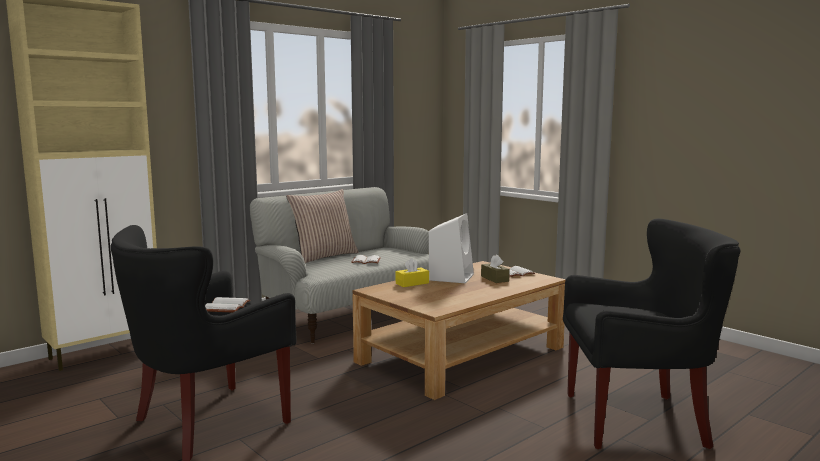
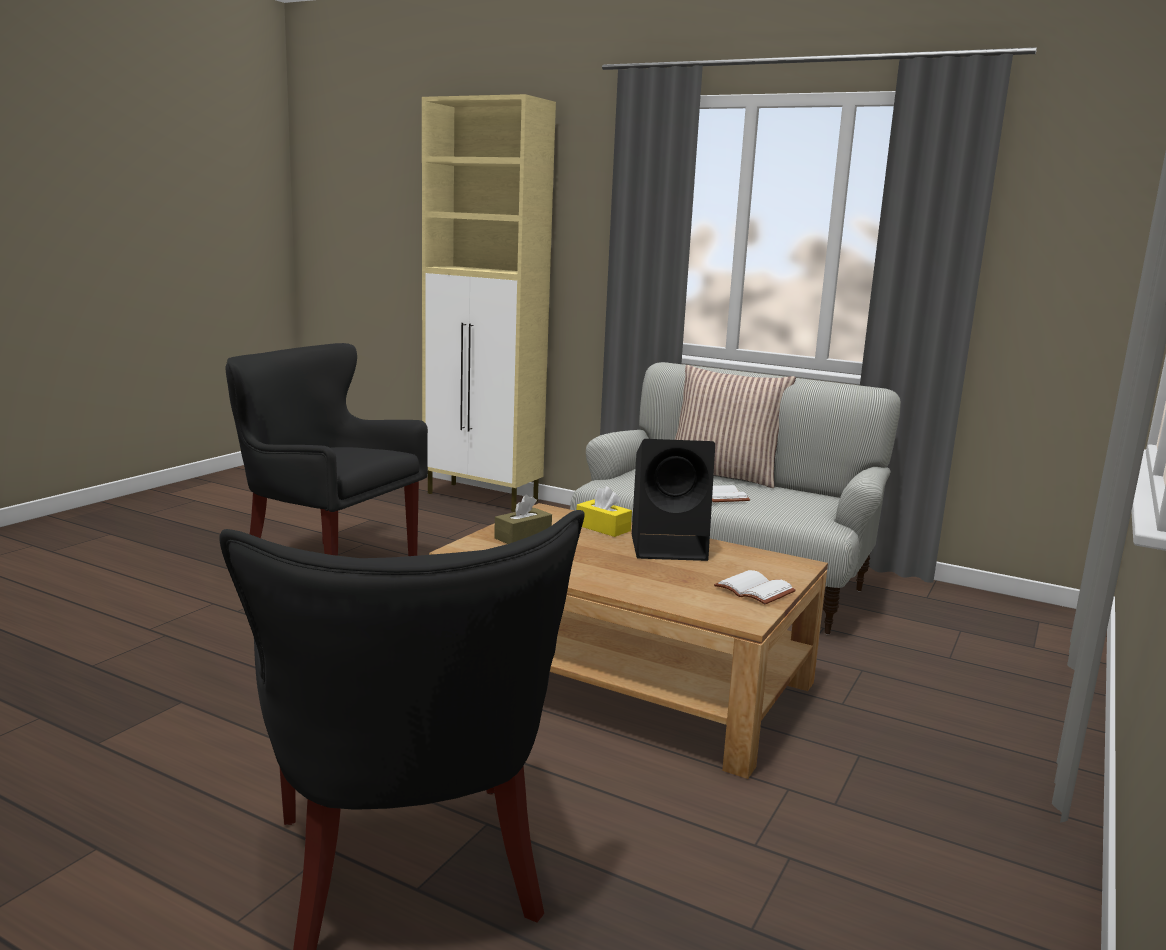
camera: 70 degrees right, 5 degrees up
(227, 307) = (349, 452): white book -> none
(451, 277) = (671, 547): white speaker -> black speaker
(494, 279) = (692, 576): brown tissue box -> brown tissue box (523, 537)

